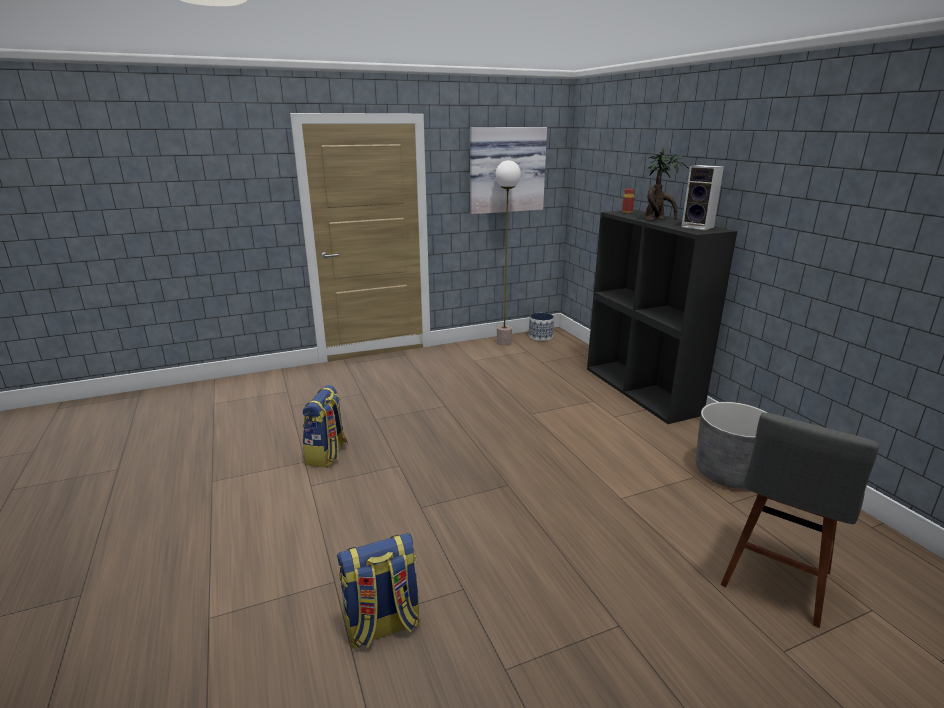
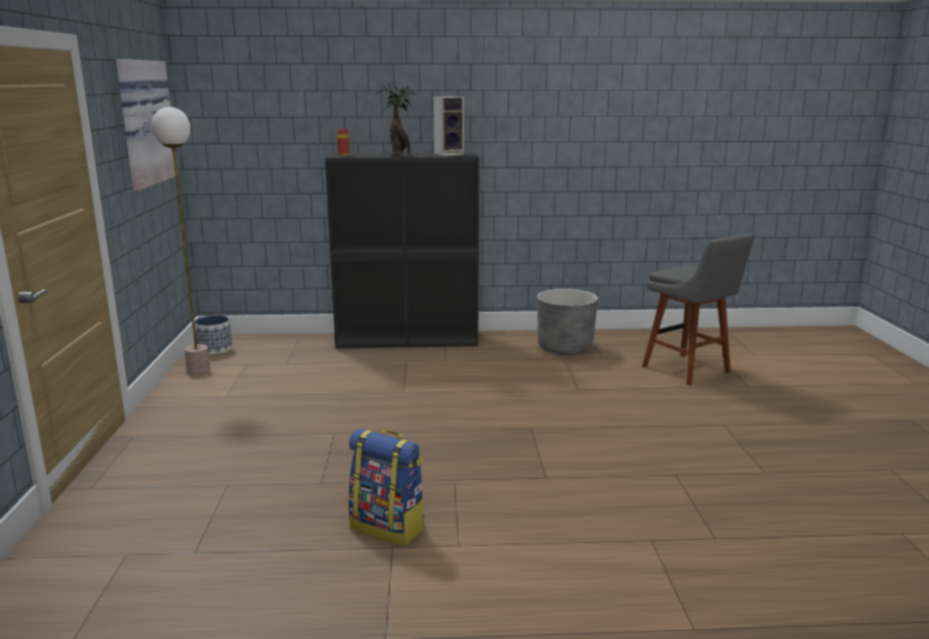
camera: 70 degrees left, 5 degrees down
(382, 626) = (716, 519): backpack -> none

